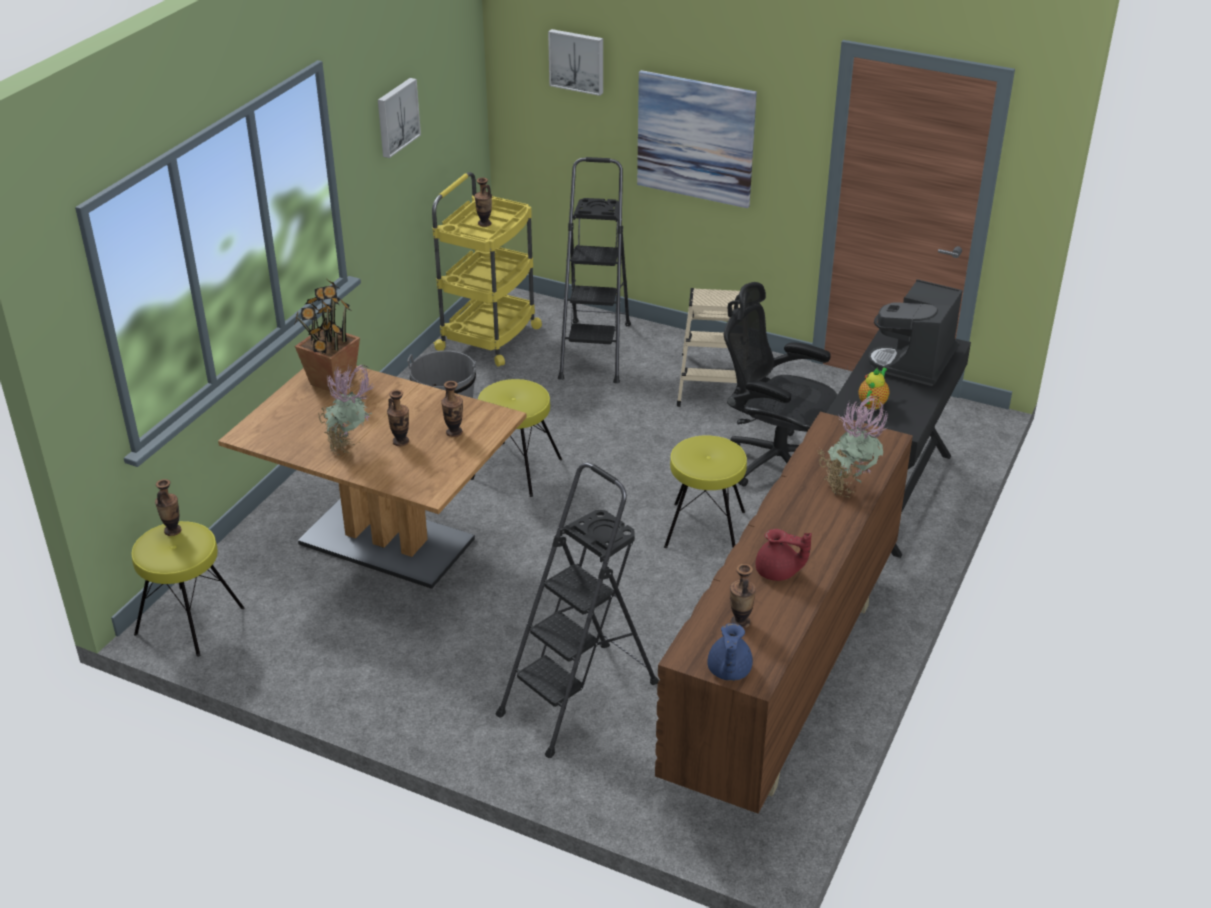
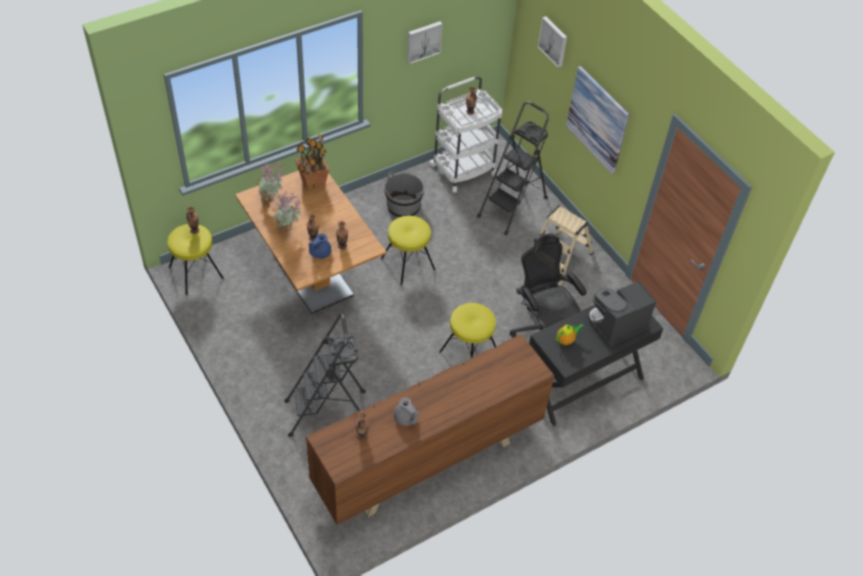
camera: 30 degrees right, 15 degrees up
(489, 338) = (463, 170): yellow cart -> white cart
(728, 671) = (332, 458): blue teapot -> blue teapot (320, 253)
(778, 572) = (405, 418): red teapot -> grey teapot
(848, 487) = (488, 388): potted plant -> potted plant (272, 200)

